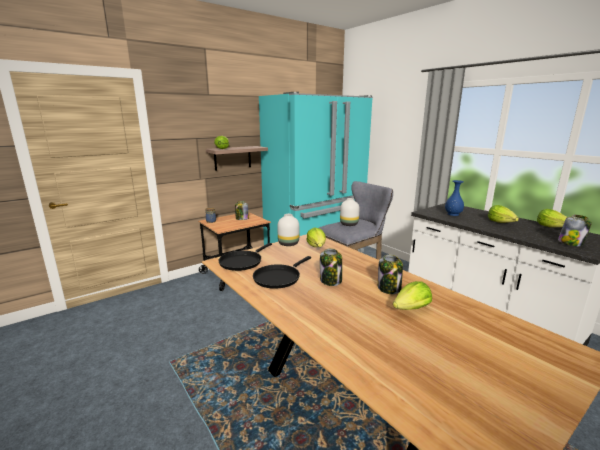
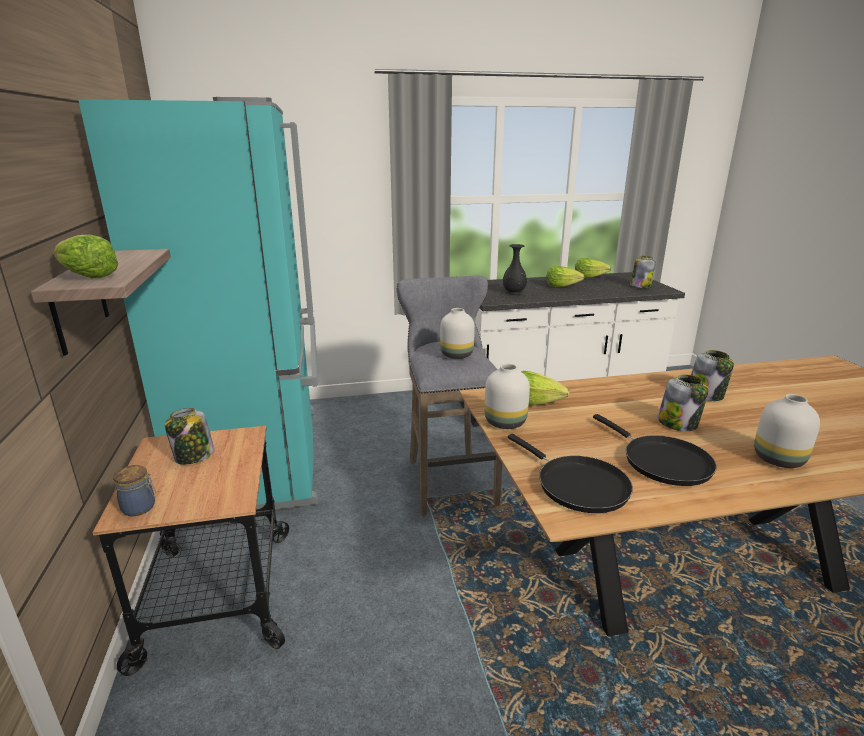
camera: 65 degrees left, 5 degrees up
(310, 310) = (780, 460): none -> white vase
(411, 309) = (762, 398): lettuce -> none
(453, 214) = (513, 292): blue vase -> black vase

